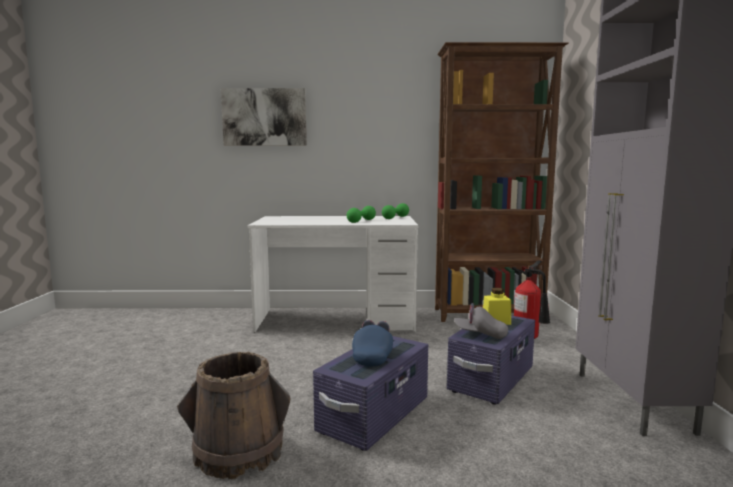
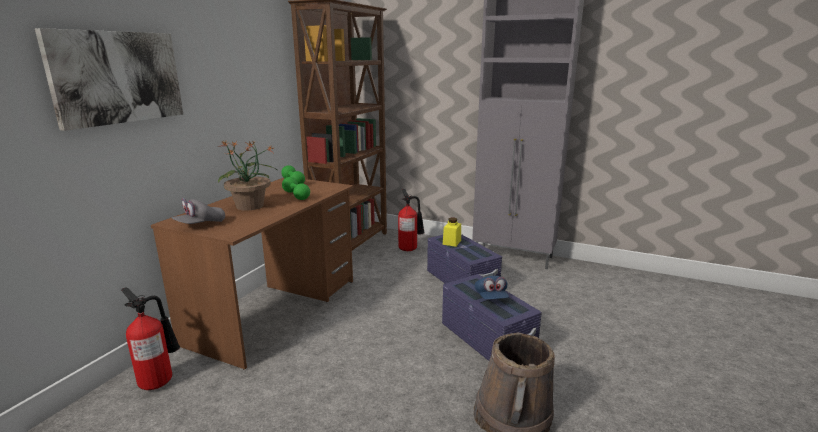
camera: 65 degrees left, 10 degrees up
(231, 317) = (159, 380): none -> fire extinguisher
(321, 219) = (250, 206): none -> potted plant
(336, 320) = (275, 310): white desk -> brown desk
(373, 356) = (491, 297): blue cap -> blue cap turned 135 degrees counterclockwise
(480, 335) = (473, 254): grey cap -> grey cap (200, 225)

